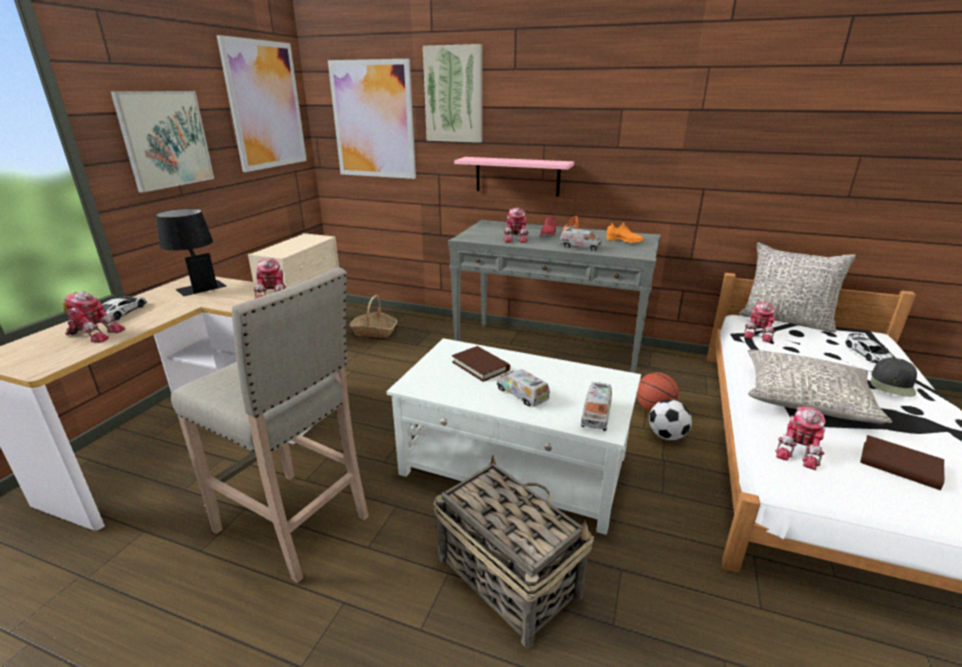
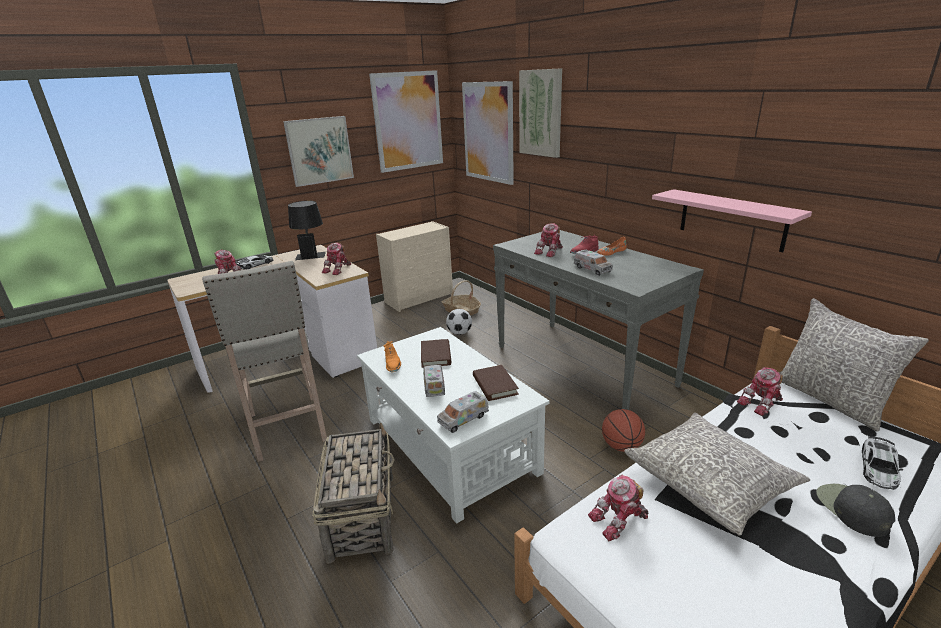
camera: 35 degrees right, 0 degrees up
(517, 176) = (584, 191): pink shelf -> pink shelf (731, 219)
(624, 241) = (646, 271): orange shoe -> orange shoe (392, 364)
(666, 436) = (603, 473): football -> football (459, 333)
(892, 384) = (851, 509): black cap -> black cap turned 105 degrees clockwise
(899, 465) = (710, 580): brown book -> brown book (495, 385)

